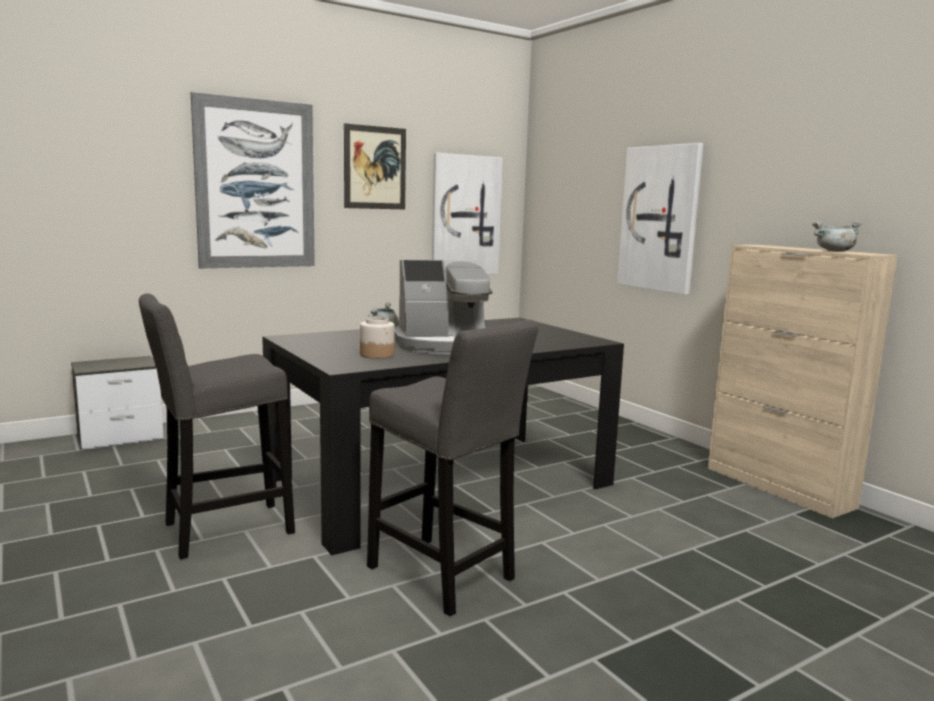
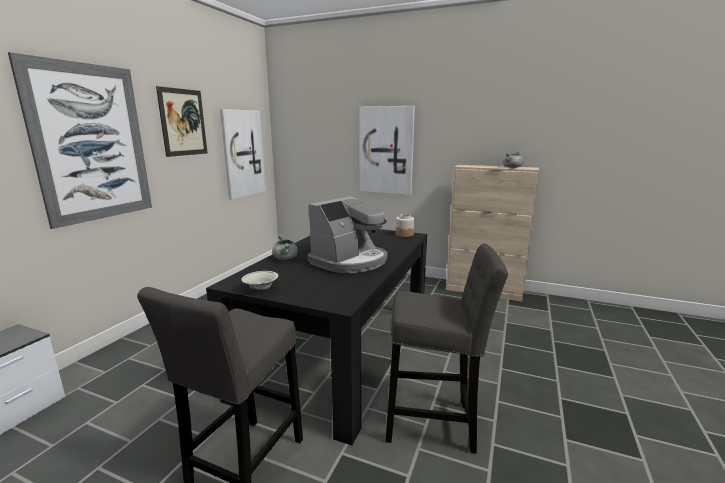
camera: 35 degrees left, 5 degrees up
(301, 345) = (261, 290): none -> white bowl
(377, 355) = (333, 283): jar -> jar (404, 234)

